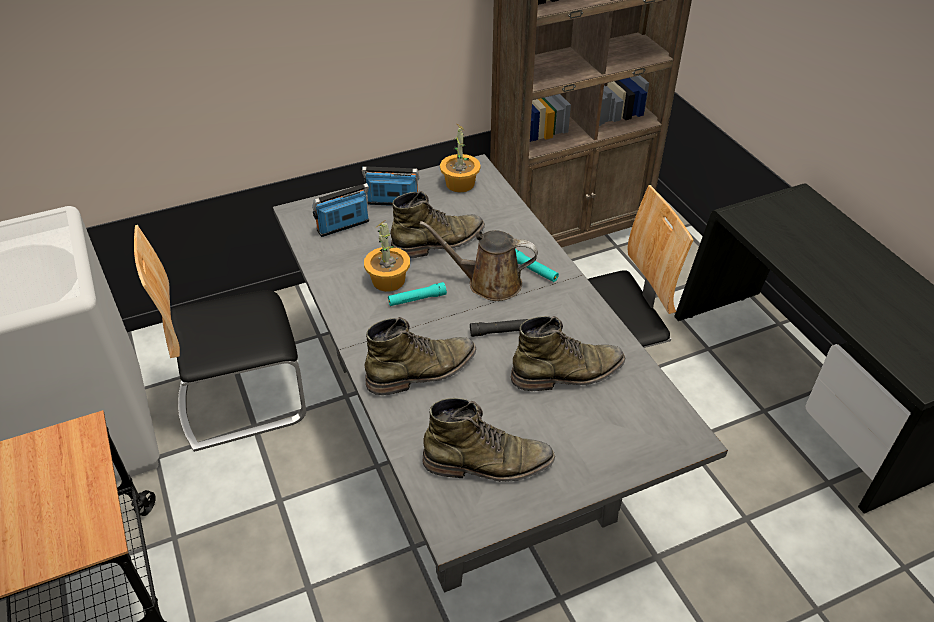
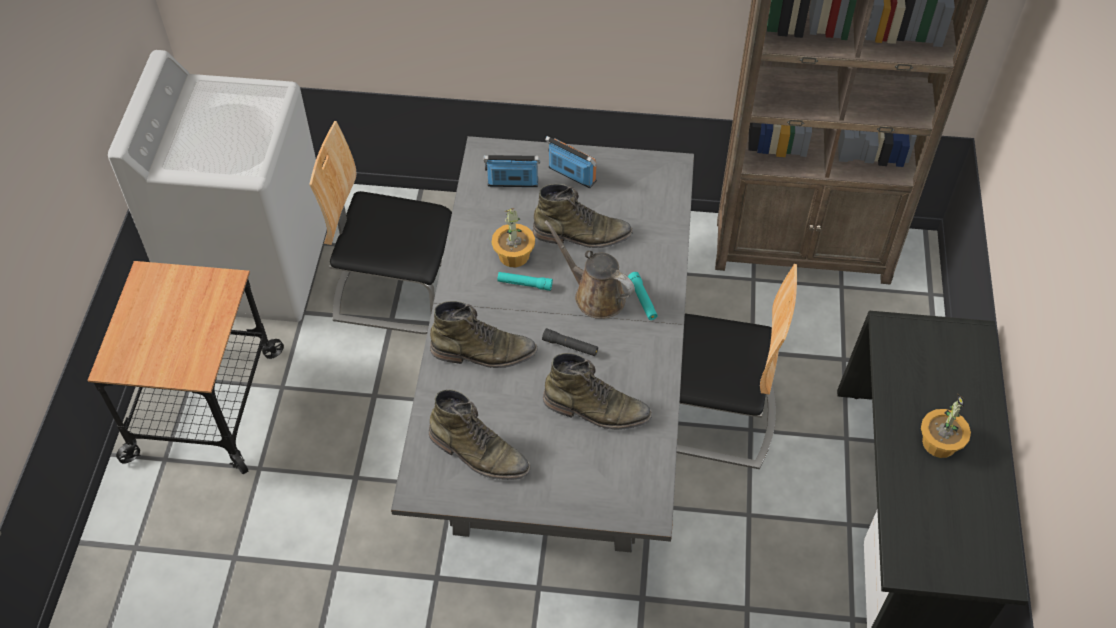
camera: 30 degrees right, 10 degrees up
(459, 184) = (645, 179): potted plant -> potted plant (938, 443)

